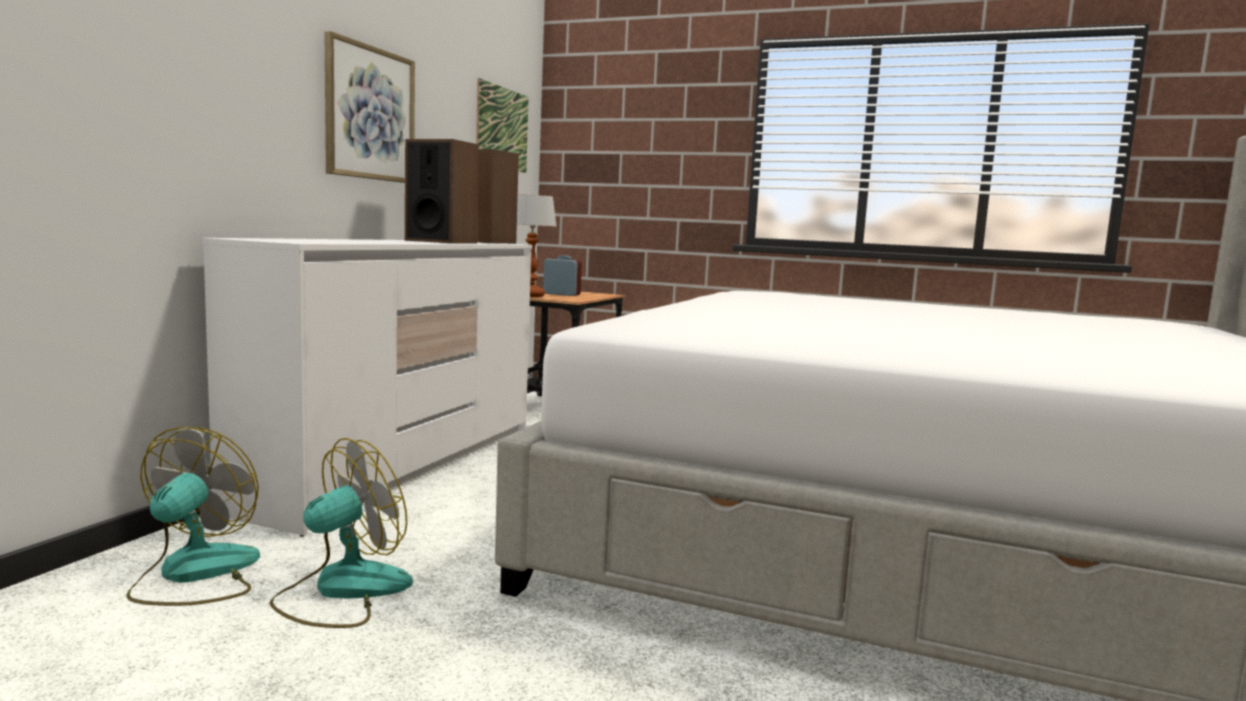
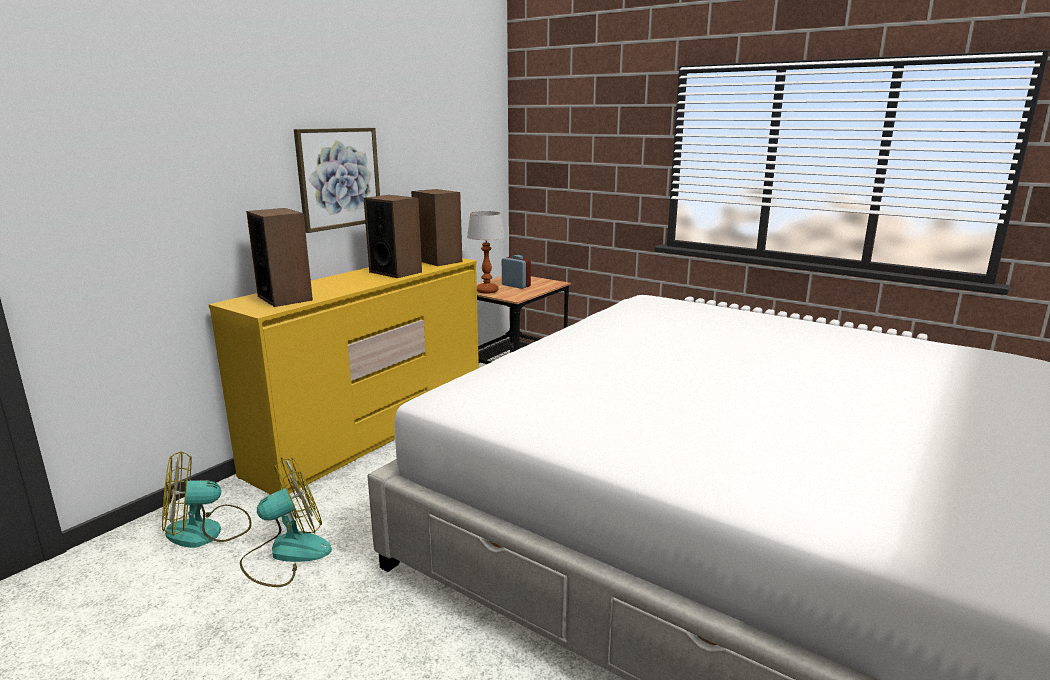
camera: 15 degrees right, 10 degrees up
(194, 575) = (208, 531): fan -> fan turned 135 degrees counterclockwise
(316, 240) = (285, 298): none -> speaker
(400, 466) = (373, 434): white dresser -> yellow dresser
(502, 128) = (467, 153): picture -> none

